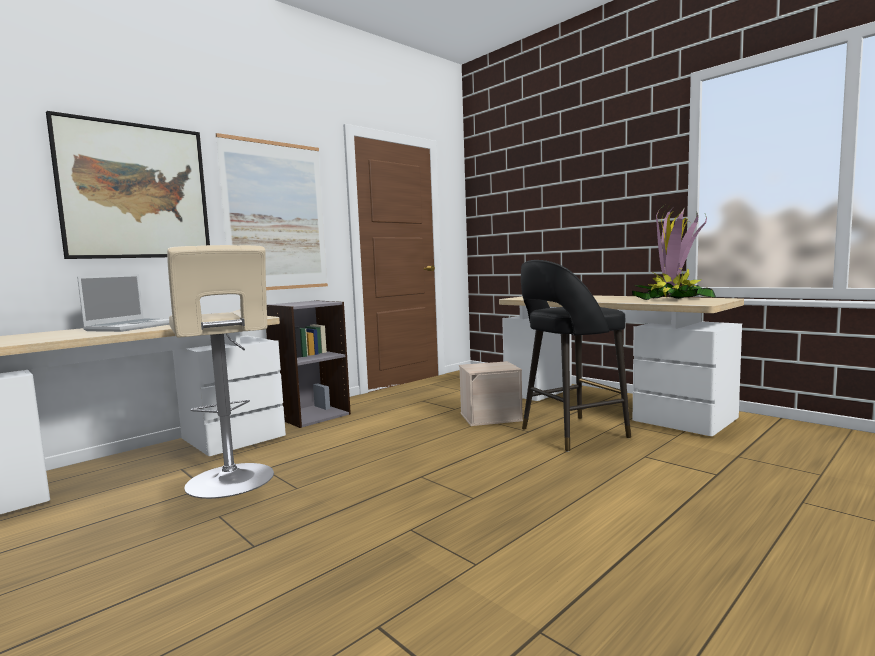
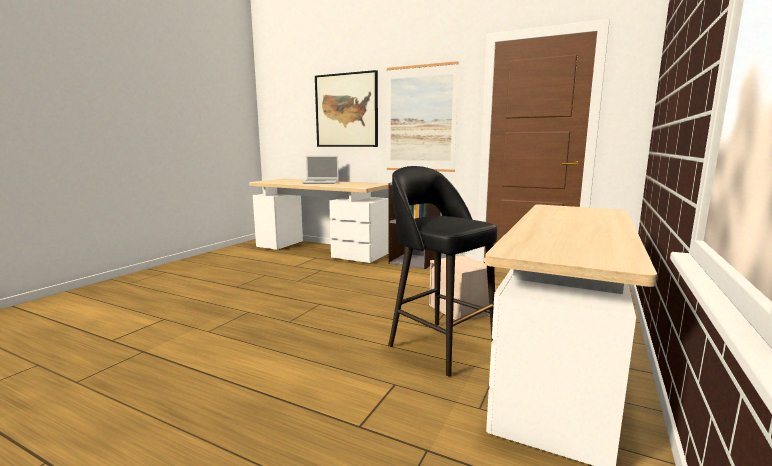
camera: 70 degrees right, 5 degrees up
(232, 482) = (302, 268): beige stool -> none
(672, 299) = (574, 244): potted plant -> none

